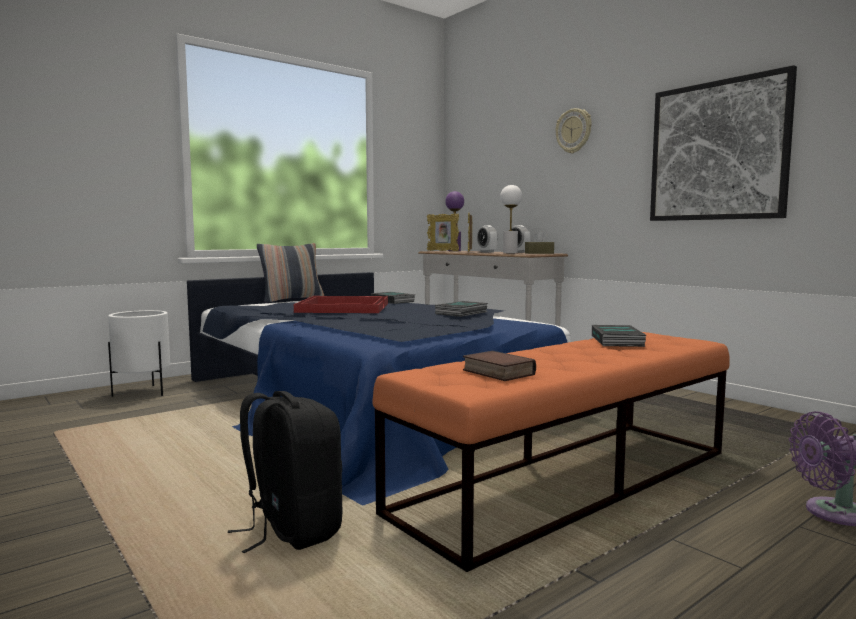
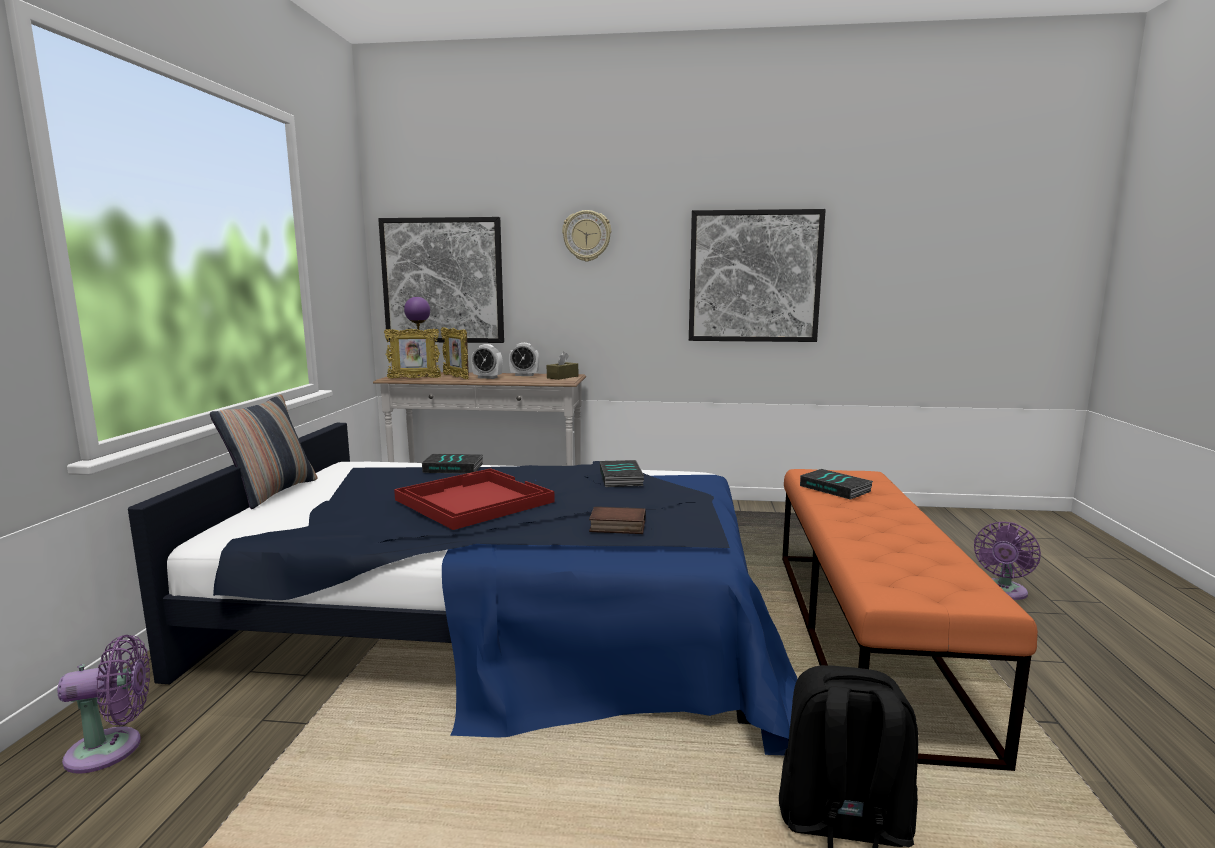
camera: 45 degrees left, 5 degrees up
(143, 392) = (112, 749): white planter -> purple fan
(481, 180) = (443, 281): none -> picture
(496, 372) = (923, 566): book -> book (616, 526)
(510, 253) = (530, 379): white table lamp -> none

